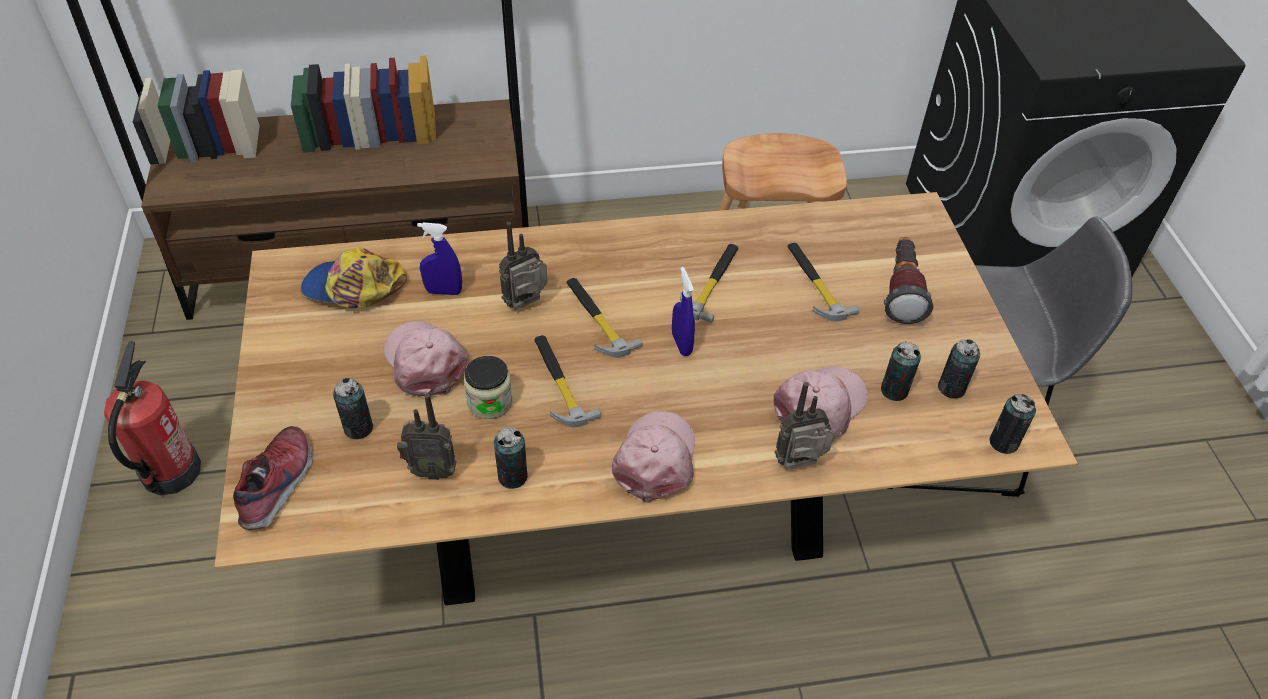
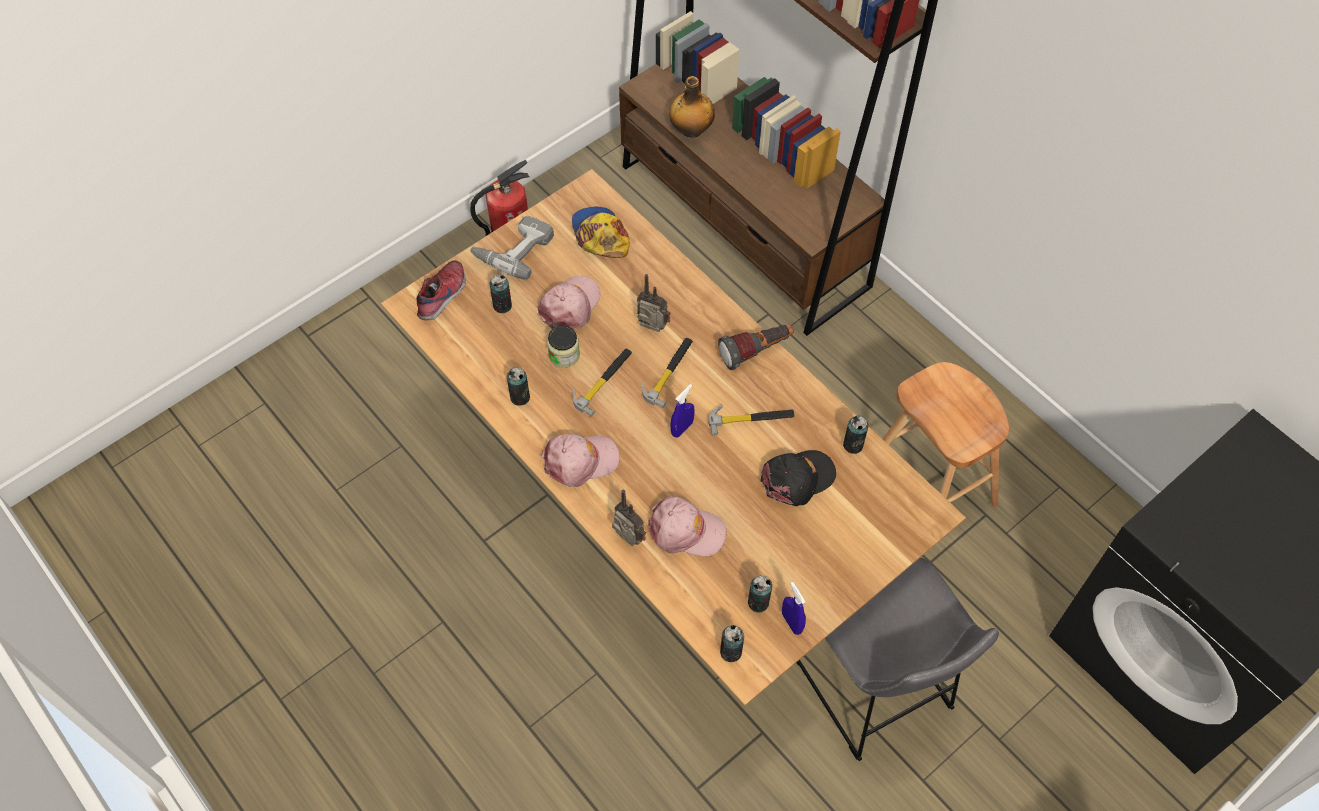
camera: 60 degrees right, 10 degrees up
(269, 181) = (691, 130): none -> bottle
(279, 485) = (443, 296): shoe -> shoe turned 45 degrees counterclockwise
(286, 376) = (513, 249): none -> power drill
(432, 470) = (498, 357): radio -> none
(444, 291) = (631, 280): blue spray bottle -> blue spray bottle (791, 622)
(814, 283) = (797, 479): hammer -> black cap
(894, 390) = (730, 568): can -> can (853, 445)
(901, 291) = (832, 536): flashlight -> flashlight (756, 352)

